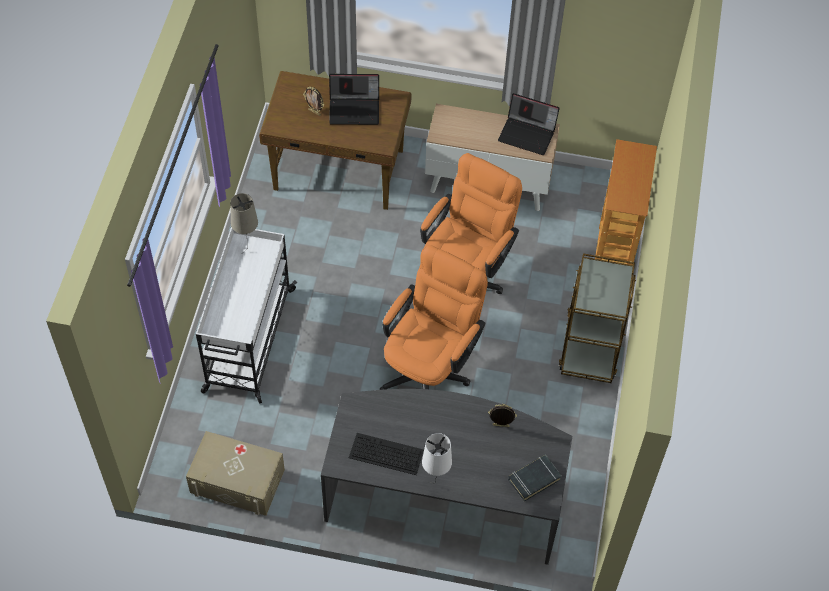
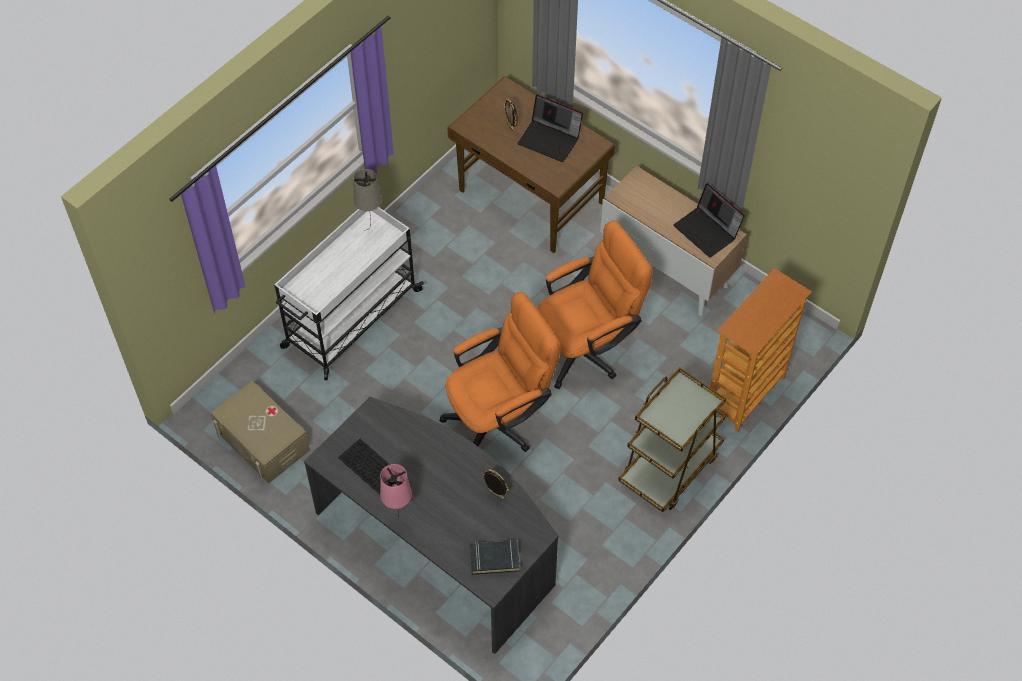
camera: 30 degrees right, 0 degrees up
(435, 485) = (399, 520): white table lamp -> pink table lamp

